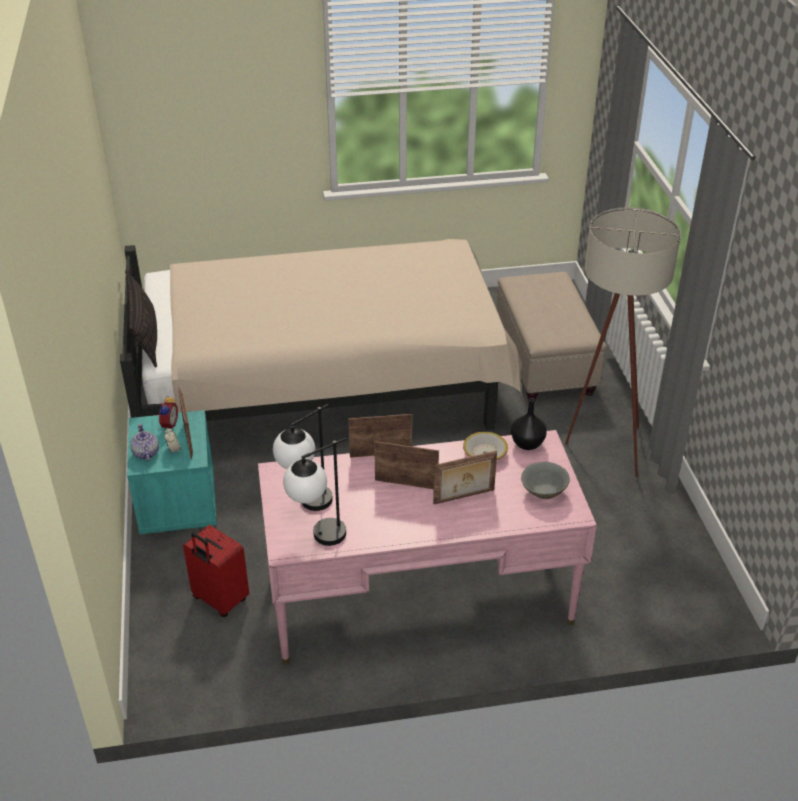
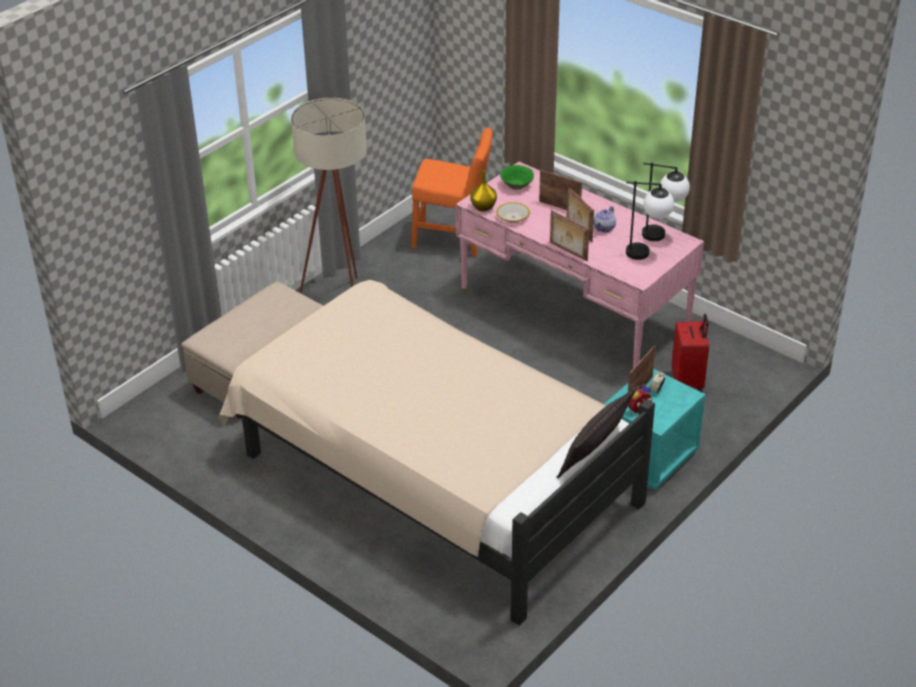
camera: 130 degrees left, 0 degrees up
(145, 453) = (677, 400): teapot -> teapot (604, 228)
(527, 443) = (483, 207): black vase -> yellow vase
(543, 491) = (516, 185): grey bowl -> green bowl
(647, 585) = (453, 239): none -> orange chair

